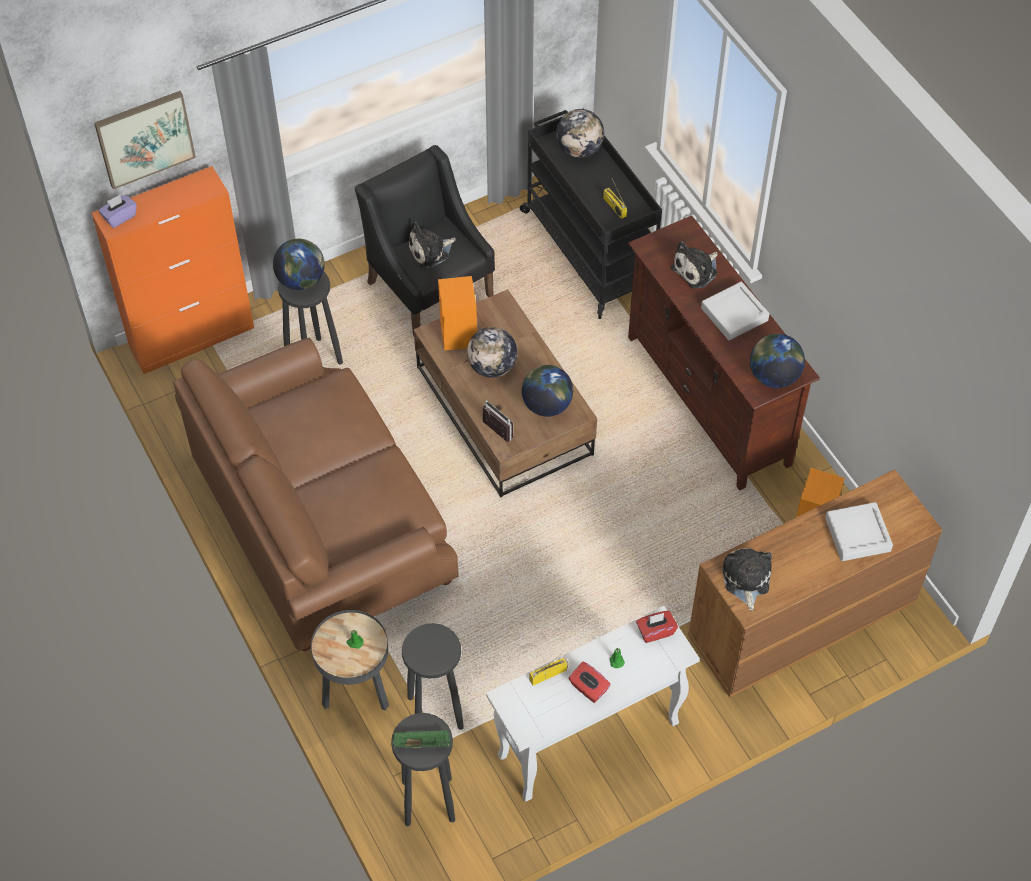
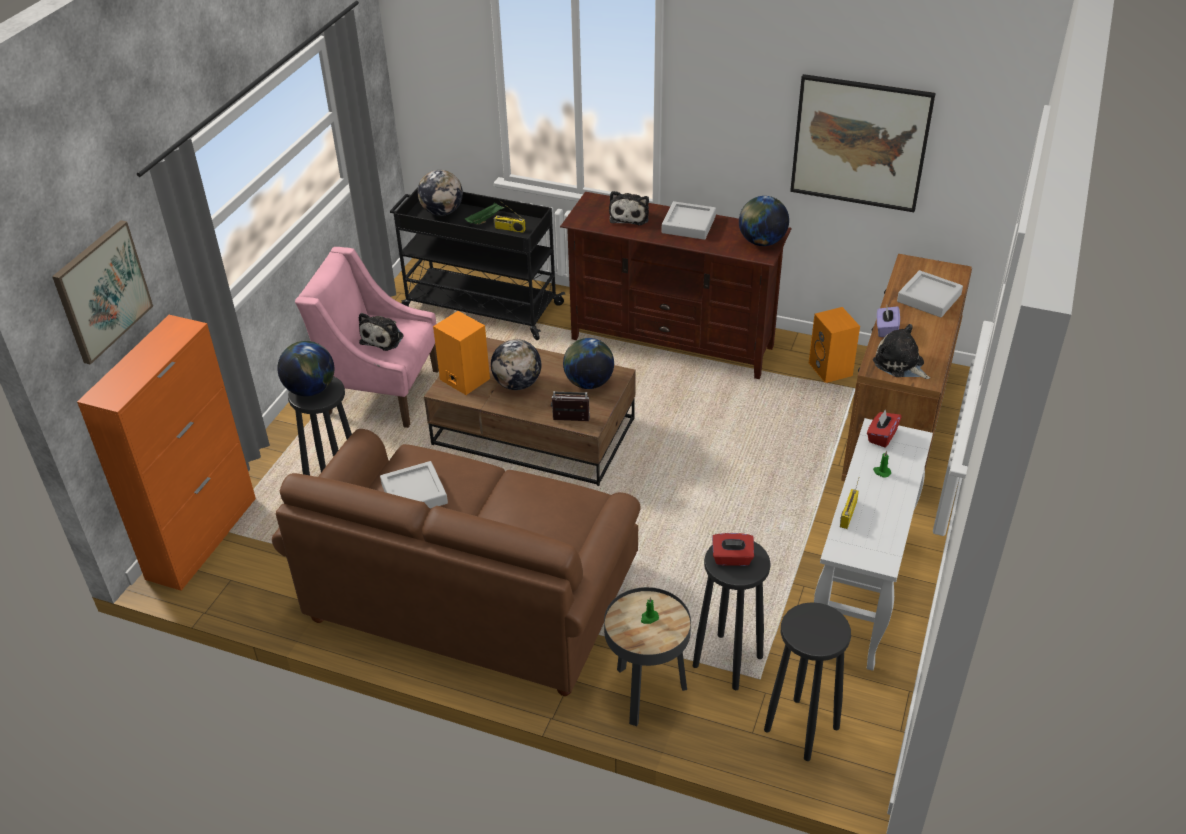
camera: 40 degrees left, 15 degrees down
(119, 217) = (113, 389): purple tissue box -> purple tissue box (886, 330)
(303, 422) = (414, 494): none -> grey tray
(423, 743) = (820, 629): green tray -> green tray (485, 219)
(429, 287) = (381, 391): black armchair -> pink armchair
(588, 688) = (888, 502): red tissue box -> red tissue box (732, 559)
(895, 348) = (860, 143): none -> picture

